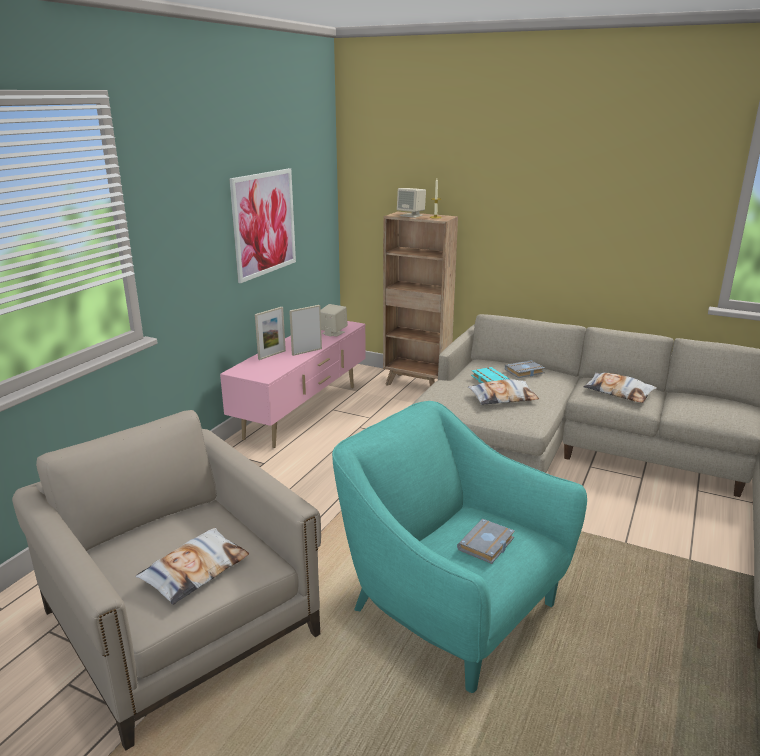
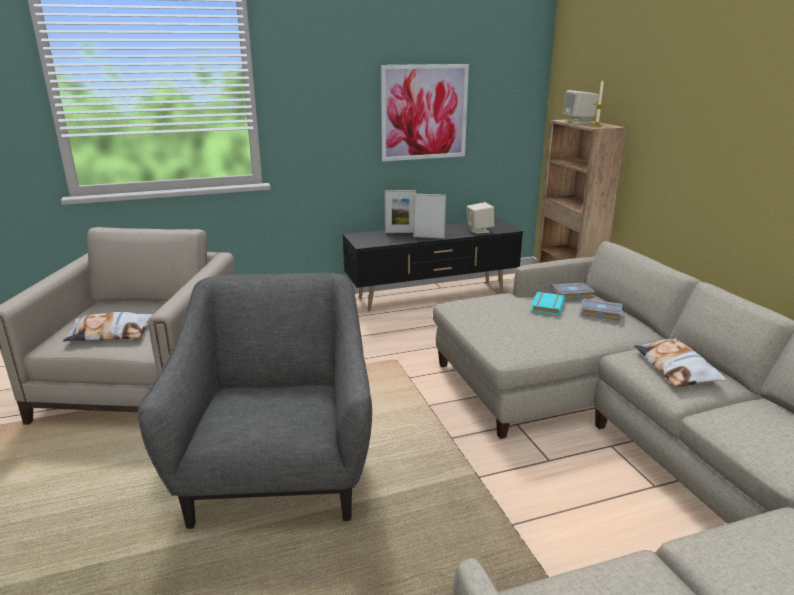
camera: 45 degrees right, 0 degrees up
(303, 411) = (432, 296): pink tv stand -> black tv stand
(450, 608) = (279, 470): turquoise armchair -> grey armchair
(487, 545) = (265, 412): grey book -> grey book (571, 295)
(503, 397) = (529, 324): pillow -> none

